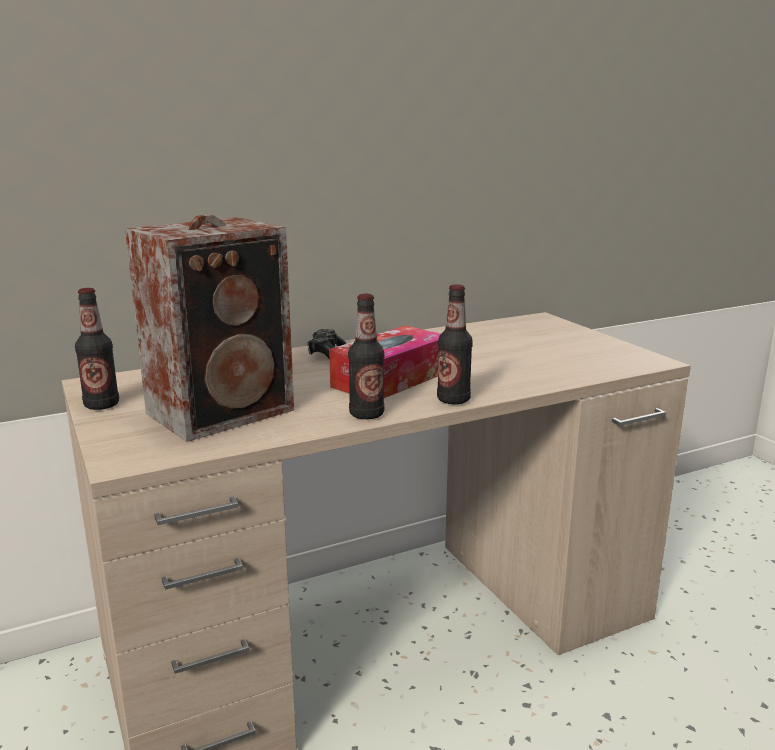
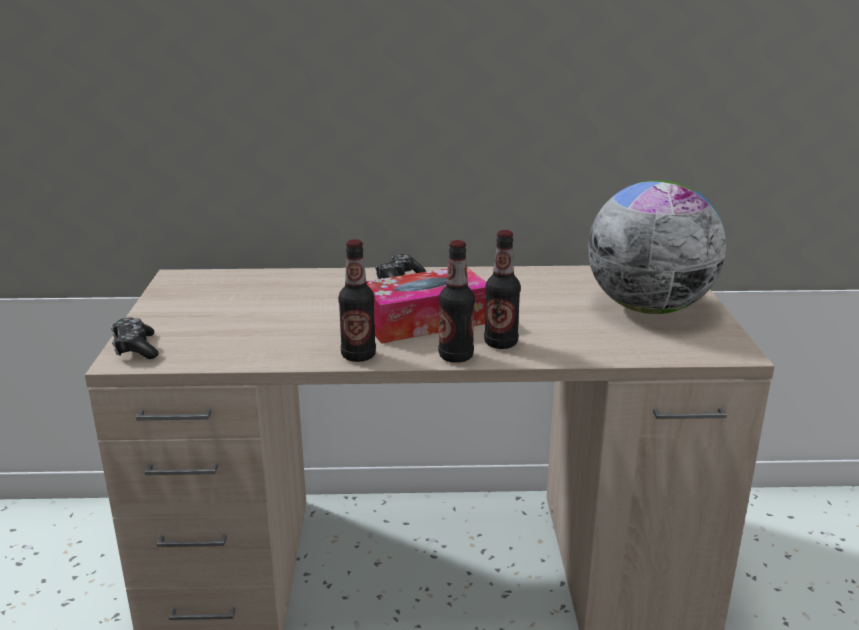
camera: 25 degrees right, 5 degrees up
(101, 405) = (162, 301): bottle -> bottle (500, 343)
(123, 449) = (135, 348): none -> game controller
(225, 411) = (246, 327): speaker -> none
(556, 343) = (648, 308): none -> globe

